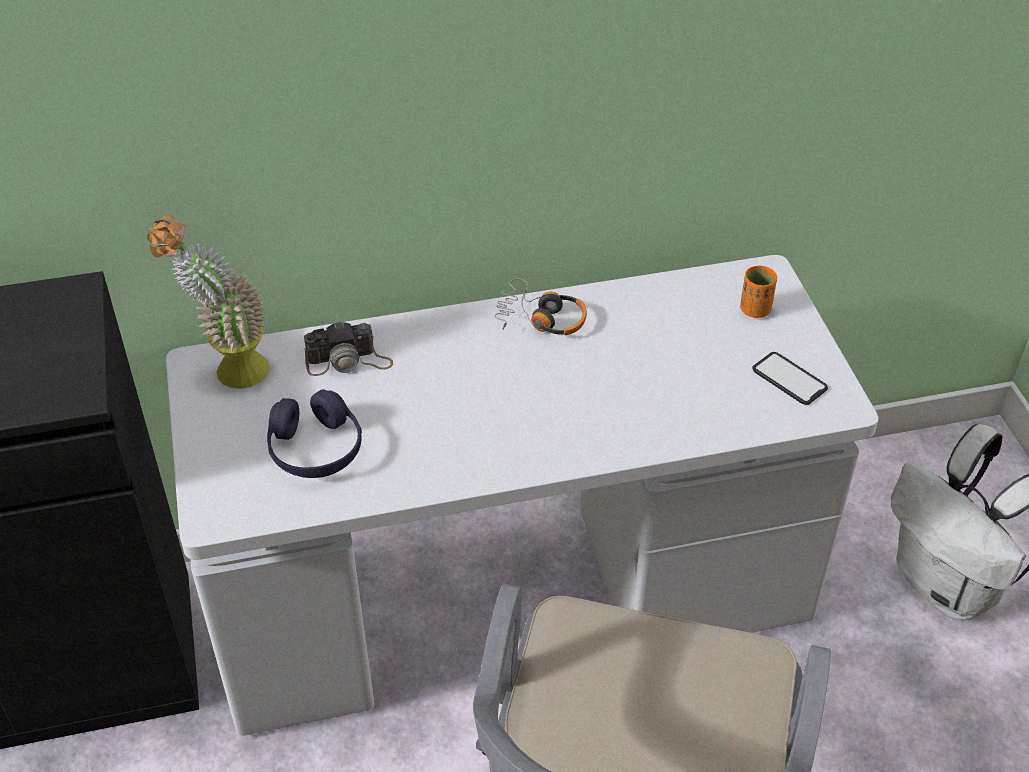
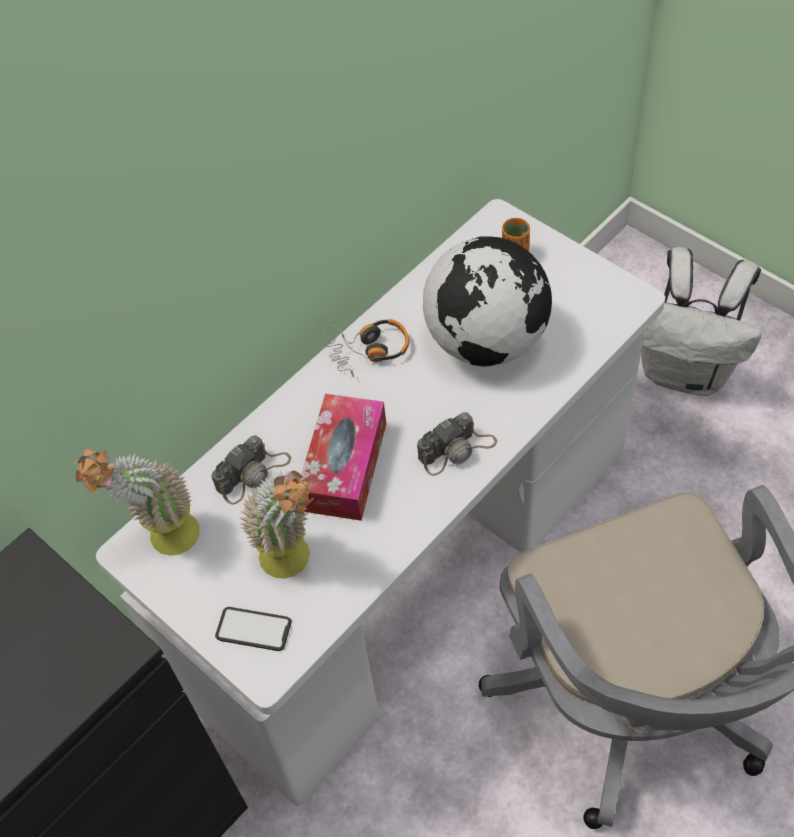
camera: 30 degrees left, 10 degrees up
(315, 449) = (295, 563): purple headphones -> potted plant
(431, 398) = (344, 466): none -> tissue box
(543, 440) = (457, 450): none -> camera
(657, 367) = (487, 341): none -> globe
(789, 379) = (583, 297): phone -> phone (253, 629)

